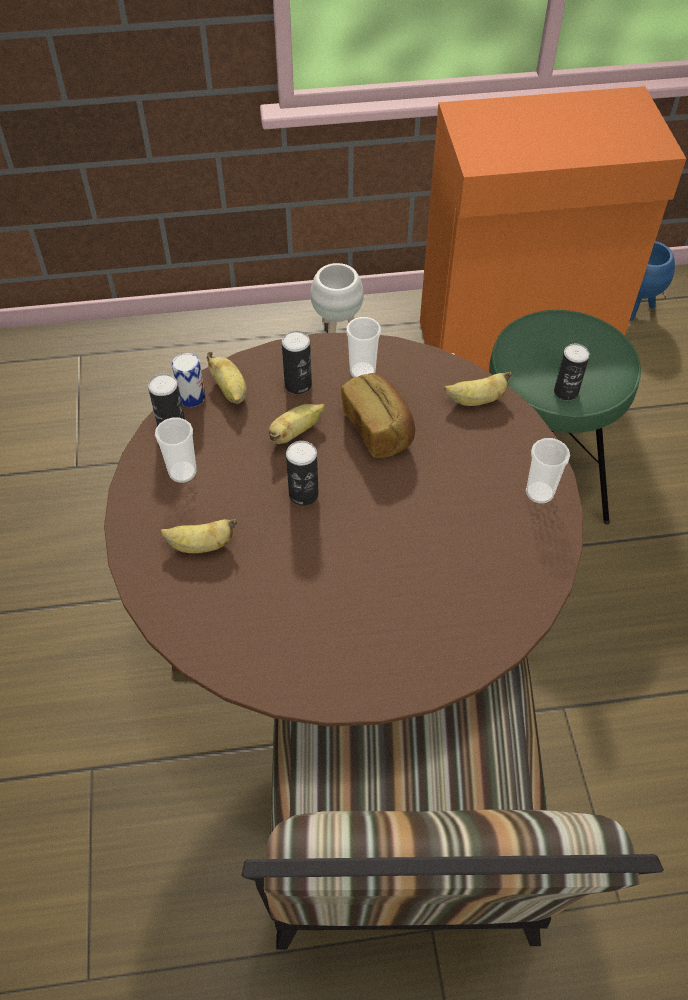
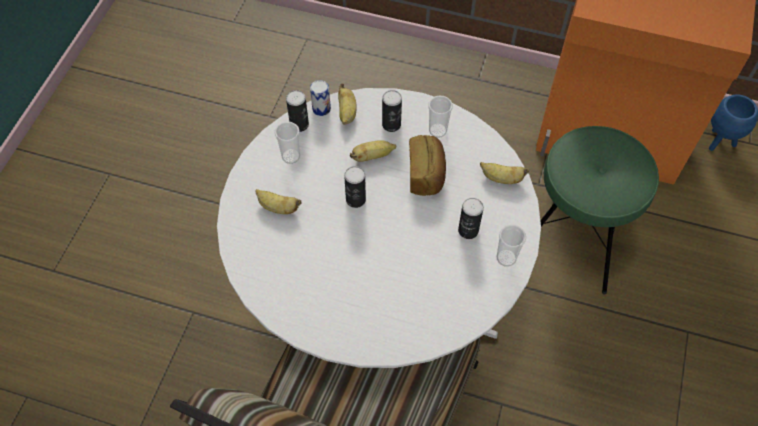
camera: 25 degrees right, 5 degrees up
(337, 331) = (486, 82): white planter -> none
(343, 648) = (378, 303): brown dining table -> white dining table
(566, 392) = (587, 193): can -> can (468, 230)

